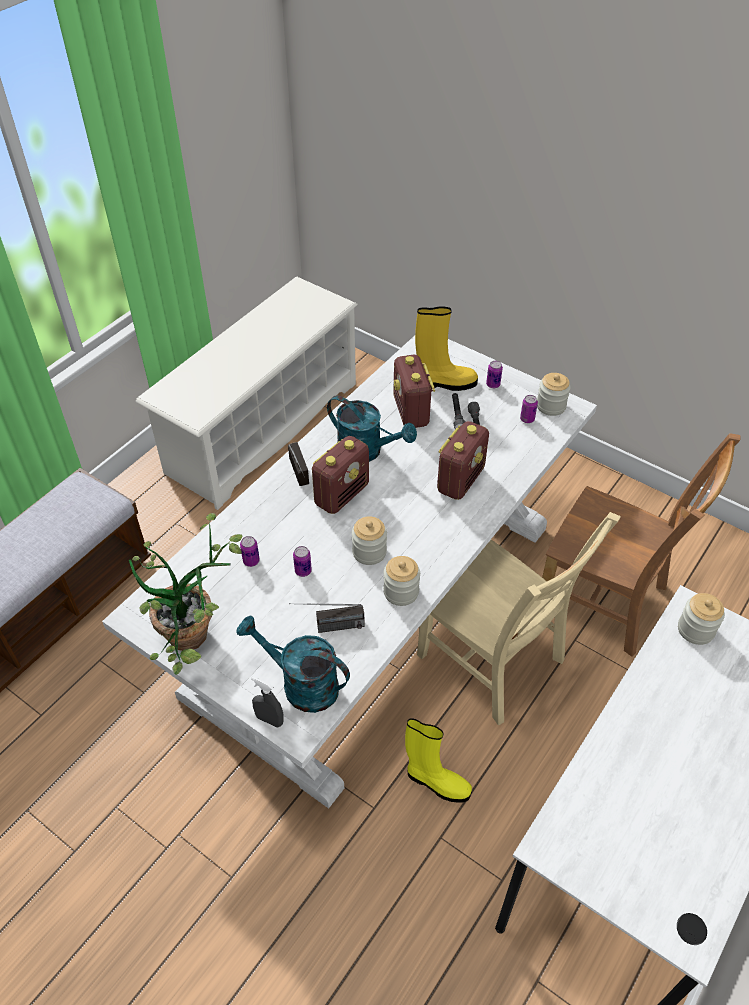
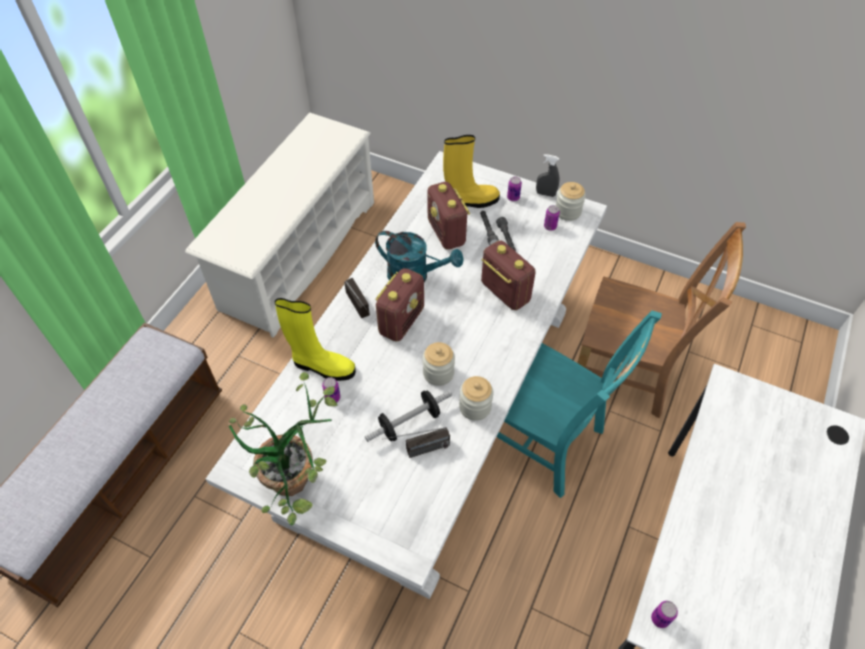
camera: 10 degrees left, 5 degrees up
(269, 720) = (383, 549): grey spray bottle -> grey spray bottle (545, 194)
(301, 684) = (404, 510): turquoise watering can -> none
(303, 571) = (382, 400): can -> can (660, 619)
(326, 597) = (409, 422): none -> dumbbell
(436, 782) = (517, 559): yellow boot -> yellow boot (322, 366)
(460, 480) = (504, 292): radio -> radio turned 60 degrees counterclockwise
(494, 662) = (545, 441): beige chair -> turquoise chair
(695, 629) = (736, 403): jar -> none

